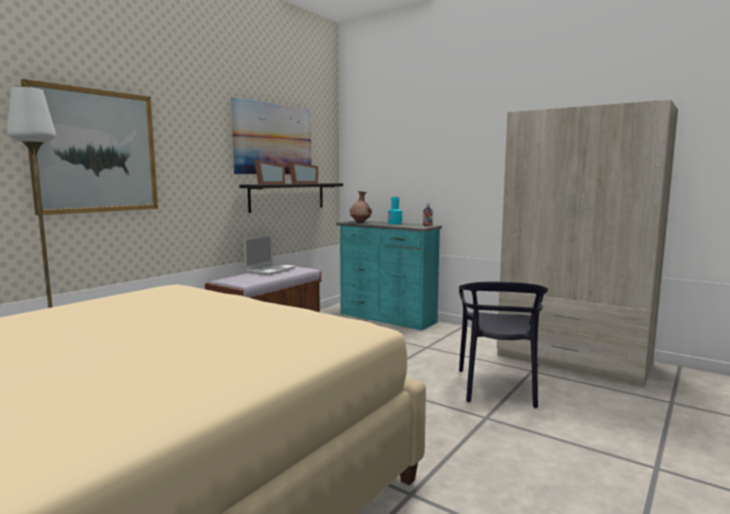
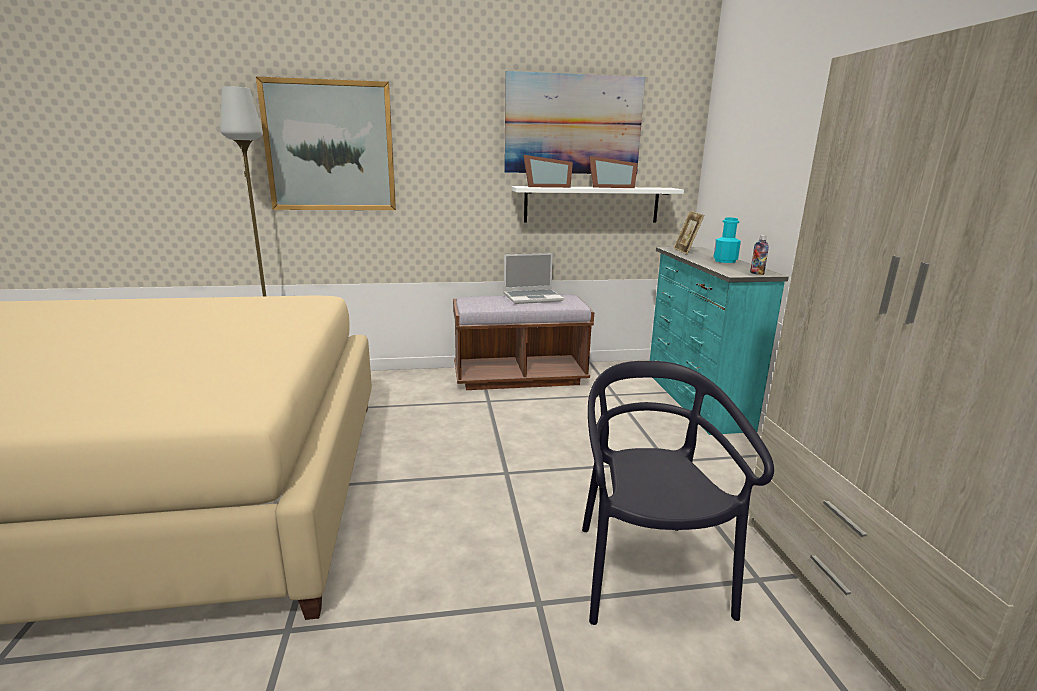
camera: 45 degrees right, 10 degrees up
(287, 196) = (592, 204): black shelf -> white shelf
(360, 222) = (686, 251): brown vase -> picture frame
(498, 387) = (647, 573): black chair -> black chair turned 120 degrees clockwise

